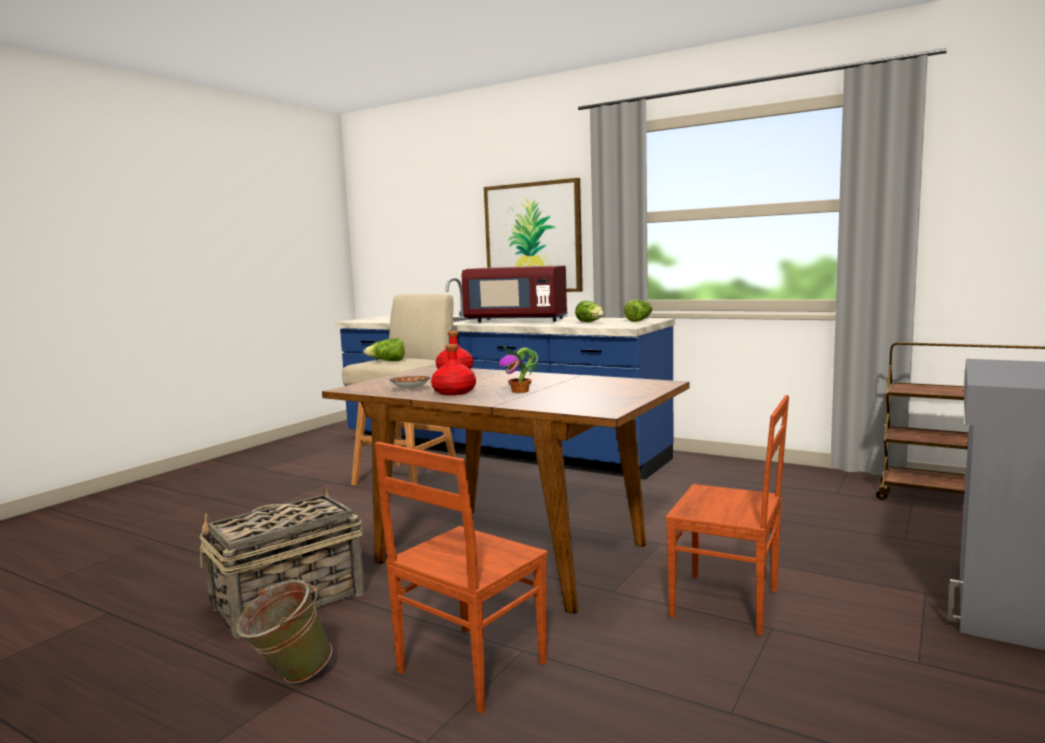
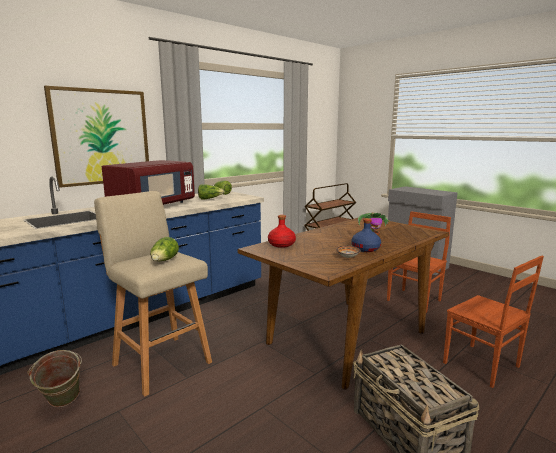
camera: 75 degrees left, 5 degrees up
(288, 678) = (511, 430): green bucket -> green bucket (62, 405)
(454, 392) = (366, 249): red bottle -> blue bottle

